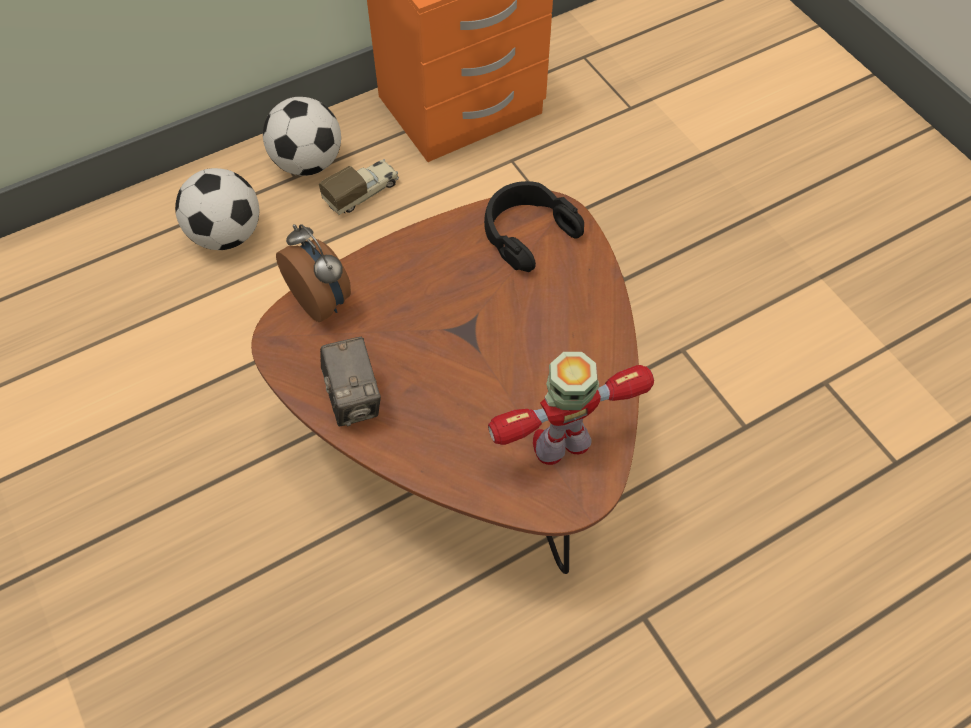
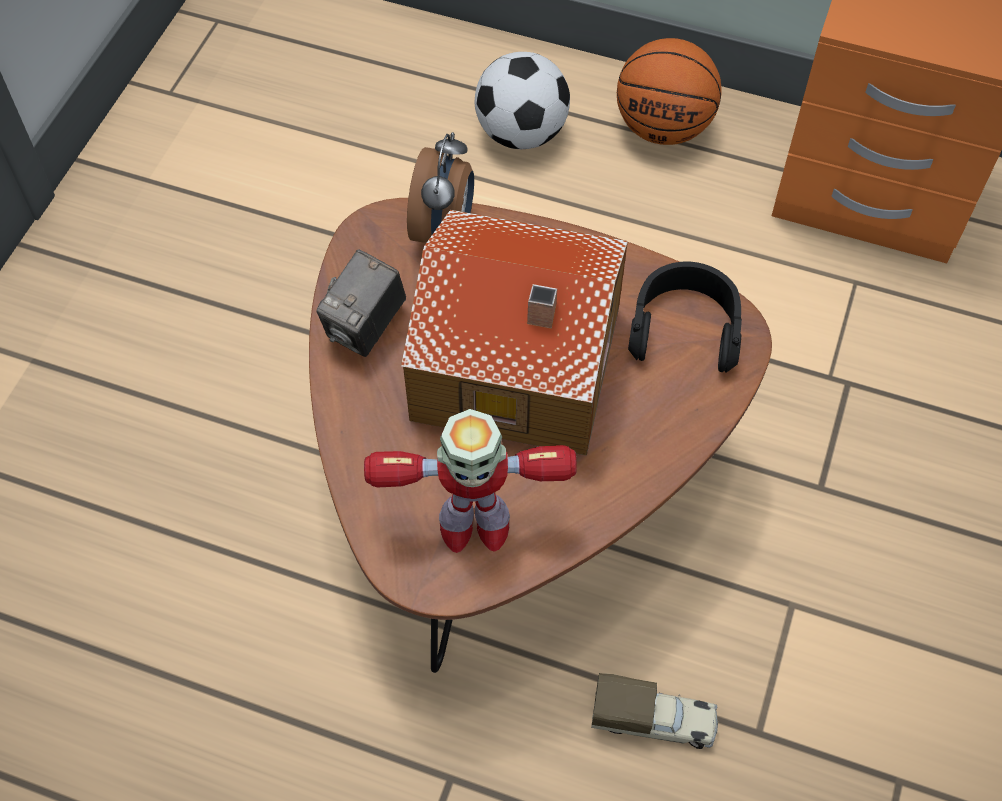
camera: 50 degrees right, 0 degrees up
(308, 163) = (663, 127): football -> basketball
(362, 193) = (677, 194): toy truck -> toy truck (654, 720)
(472, 336) = (519, 367): none -> toy house
(562, 444) = (472, 525): toy robot -> toy robot turned 150 degrees clockwise

